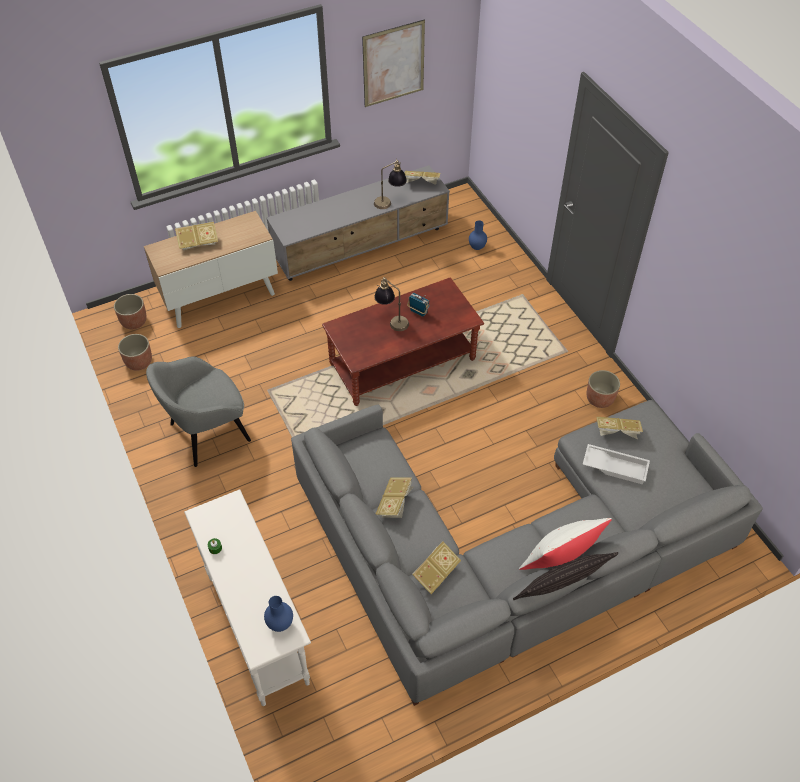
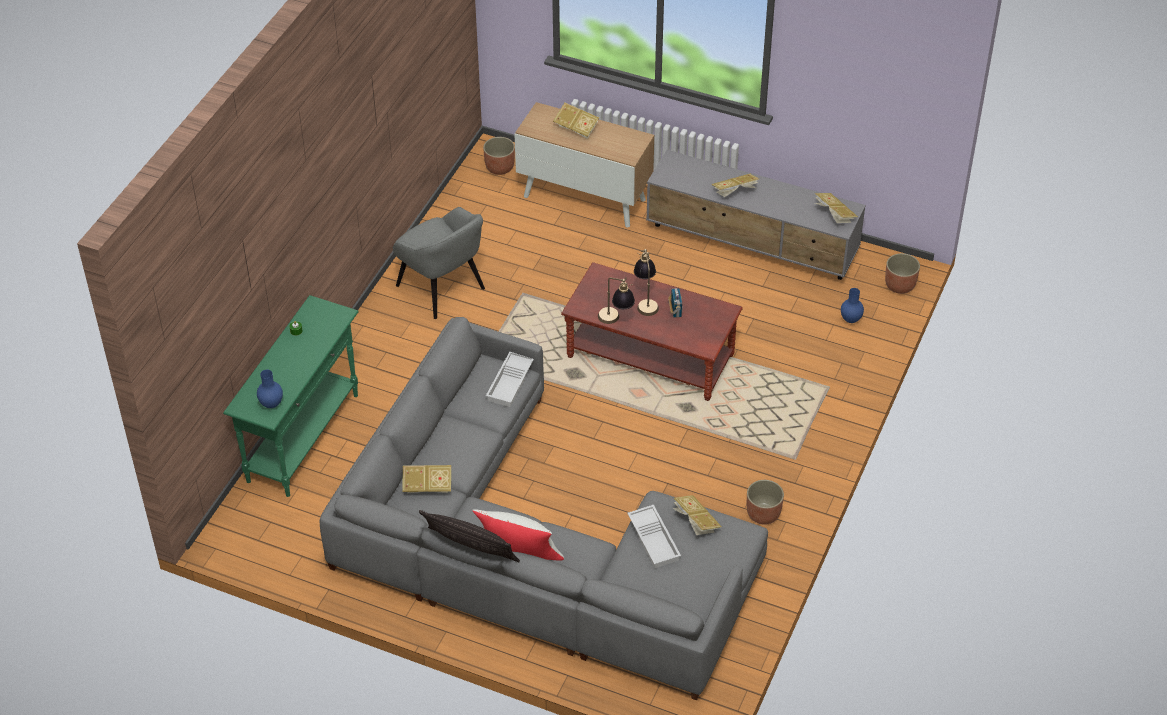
camera: 50 degrees right, 5 degrees down
(139, 362) = (464, 200): planter -> planter (899, 285)
(207, 433) = (442, 288): grey armchair -> grey armchair turned 150 degrees counterclockwise
(258, 628) = (304, 437): white console table -> green console table
(382, 448) = (511, 383): none -> white tray
(390, 202) = (782, 211): table lamp -> table lamp (616, 320)
(393, 63) = (849, 74): picture -> none
(395, 503) = (467, 424): book -> book (735, 192)

